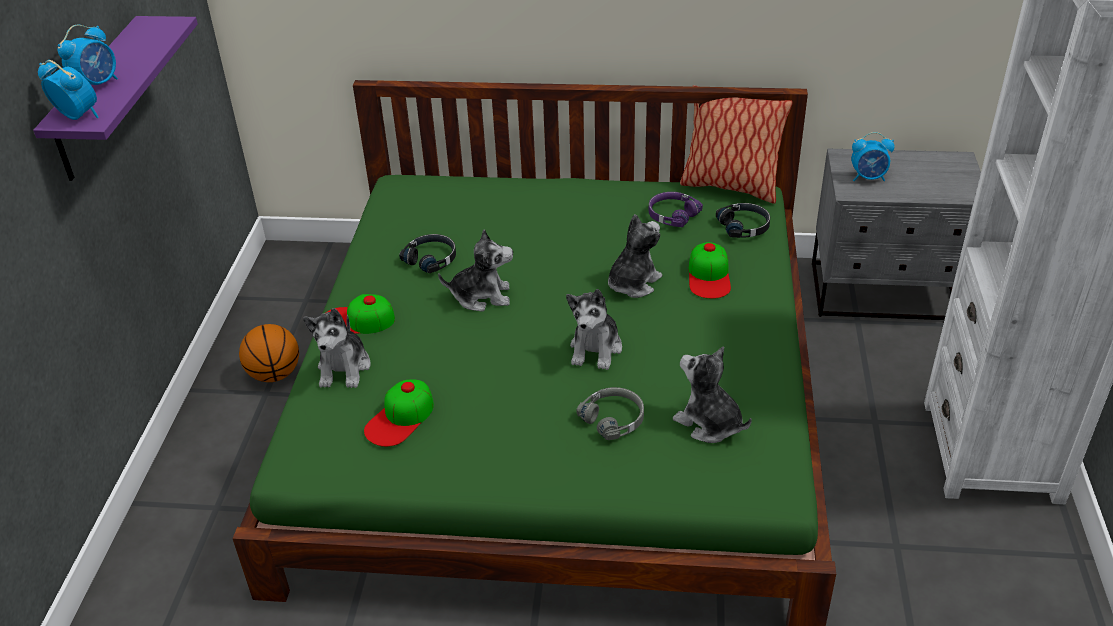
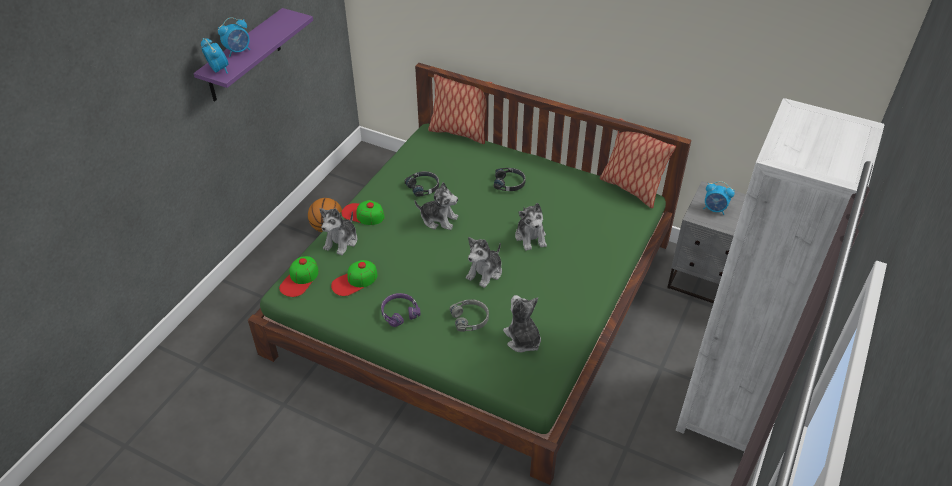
camera: 20 degrees right, 5 degrees up
(441, 175) = (459, 132): none -> pillow
(632, 283) = (530, 237): plush toy -> plush toy turned 105 degrees clockwise
(672, 215) = (582, 198): purple headphones -> purple headphones (399, 312)
(709, 276) = (579, 246): cap -> cap (300, 279)
(744, 226) = (622, 219): black headphones -> black headphones (509, 183)

